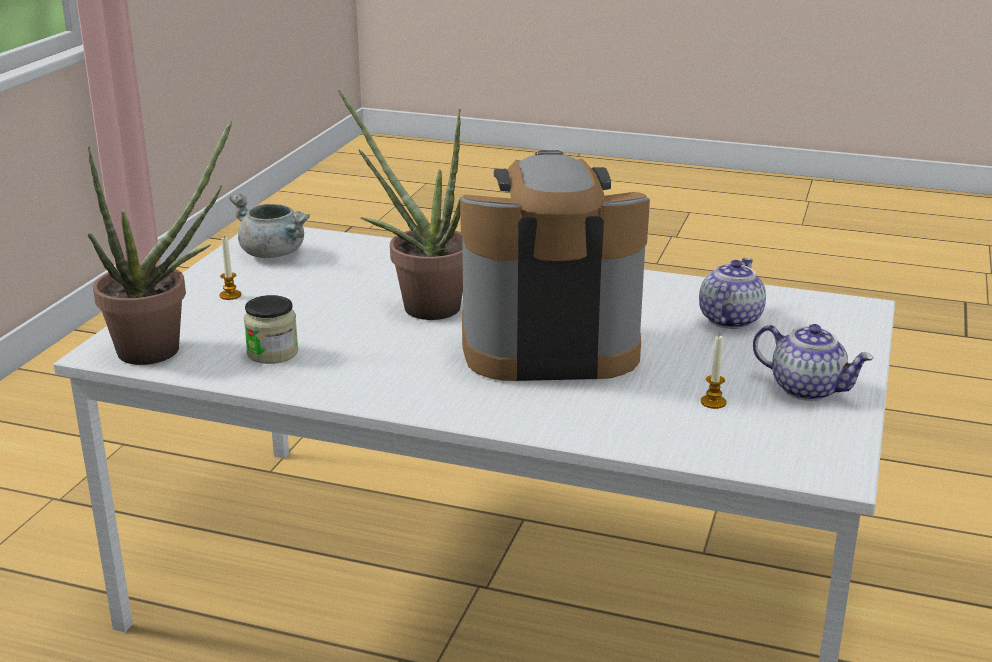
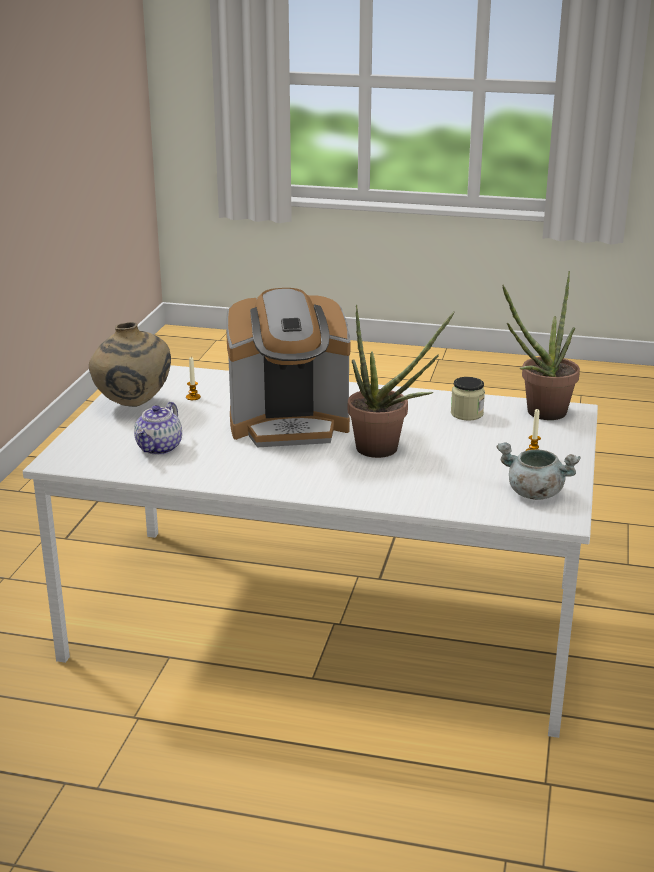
camera: 175 degrees right, 0 degrees up
(808, 389) = (133, 406): teapot -> beige vase

